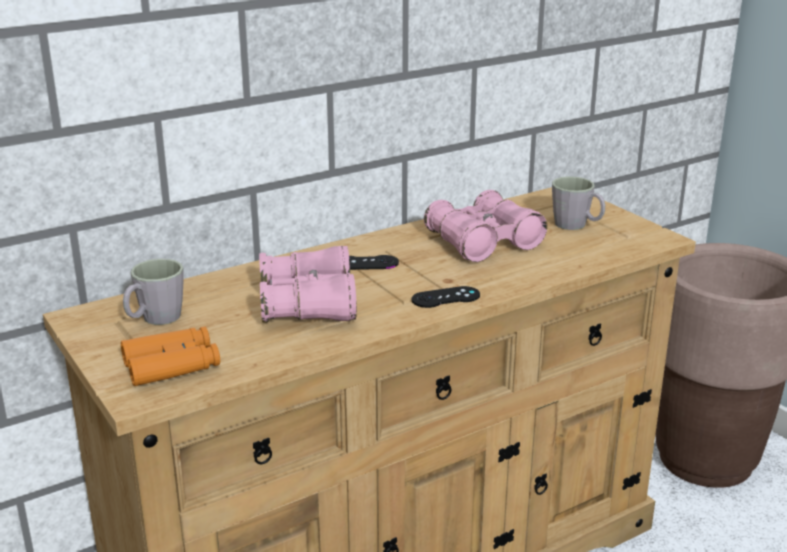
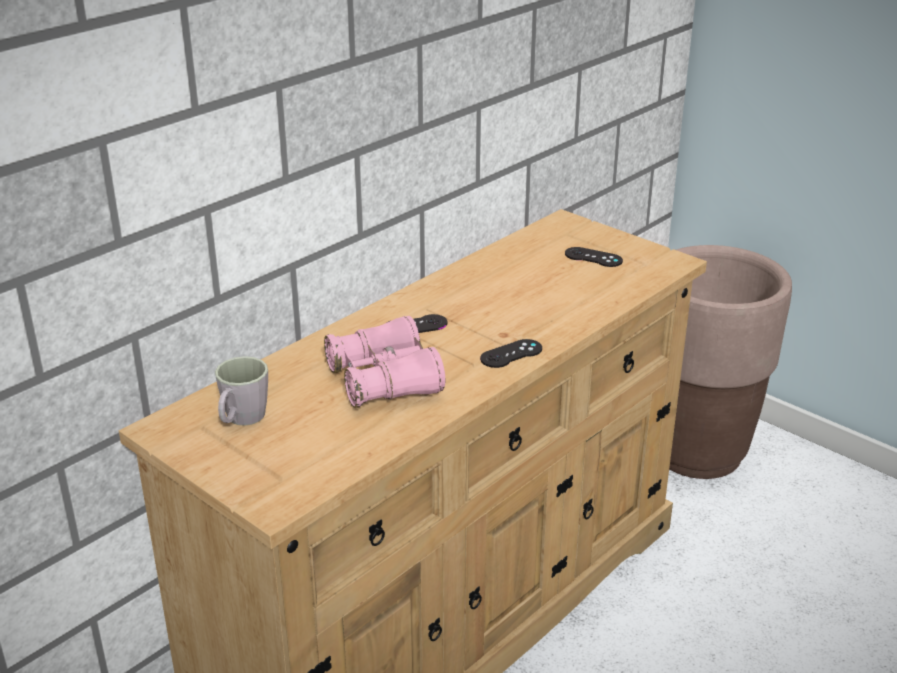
camera: 15 degrees left, 5 degrees up
(172, 365) = (289, 467): orange binoculars -> none
(483, 242) = (515, 287): pink binoculars -> none
(576, 226) = (593, 257): grey mug -> black game controller

